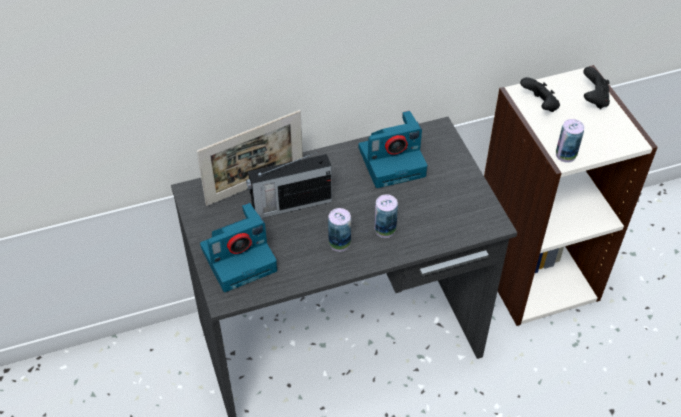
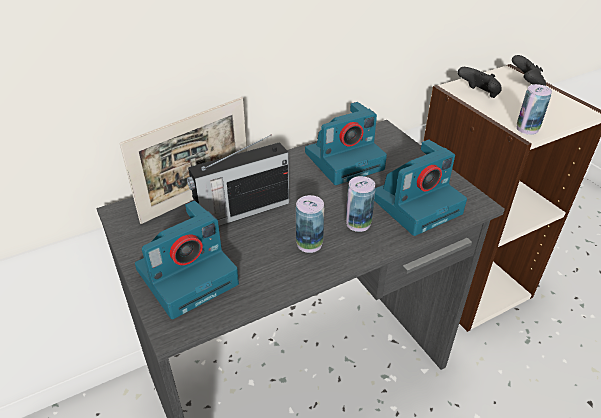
camera: 10 degrees left, 10 degrees down
(441, 217) = (416, 204): none -> camera

